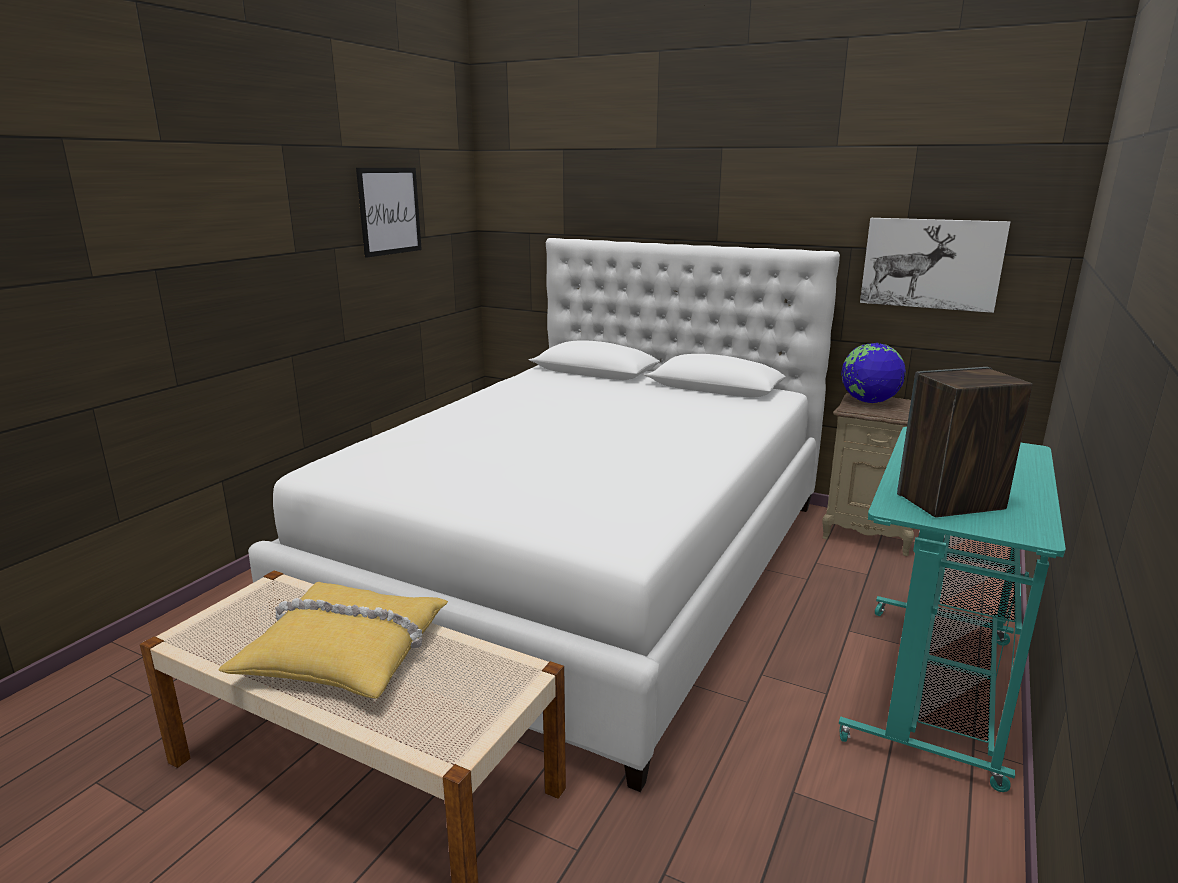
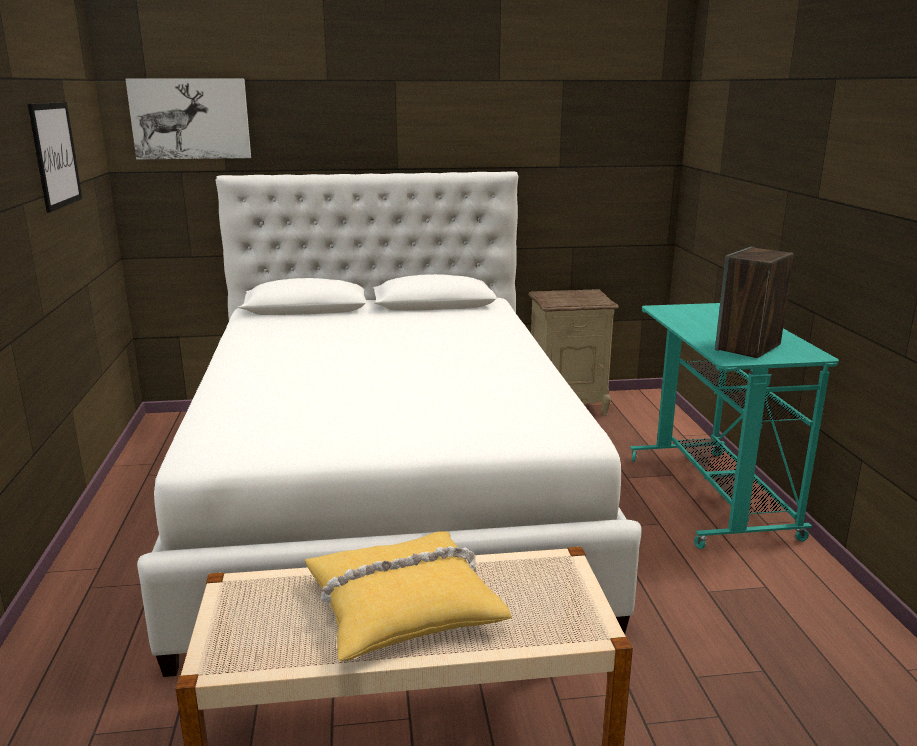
camera: 35 degrees left, 0 degrees up
(868, 401) = (555, 296): globe -> none
(931, 263) = (582, 176): picture -> picture (190, 119)

